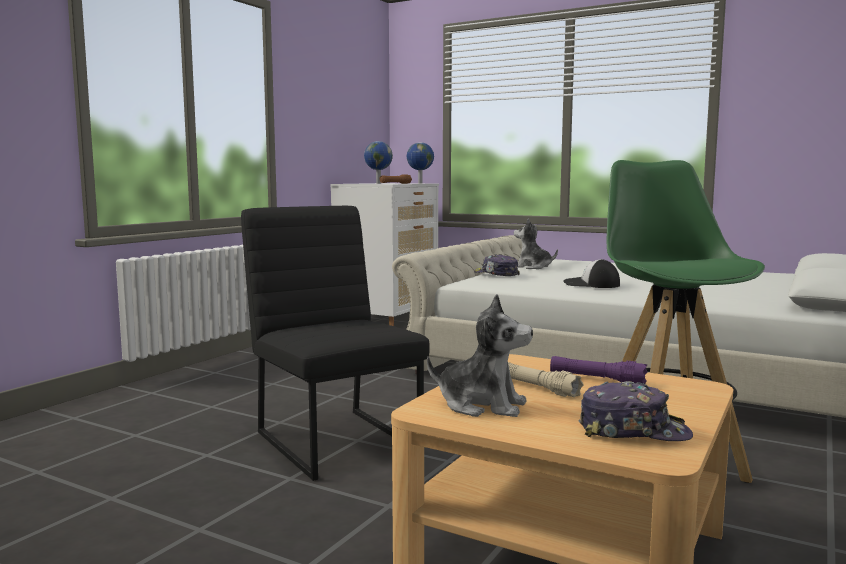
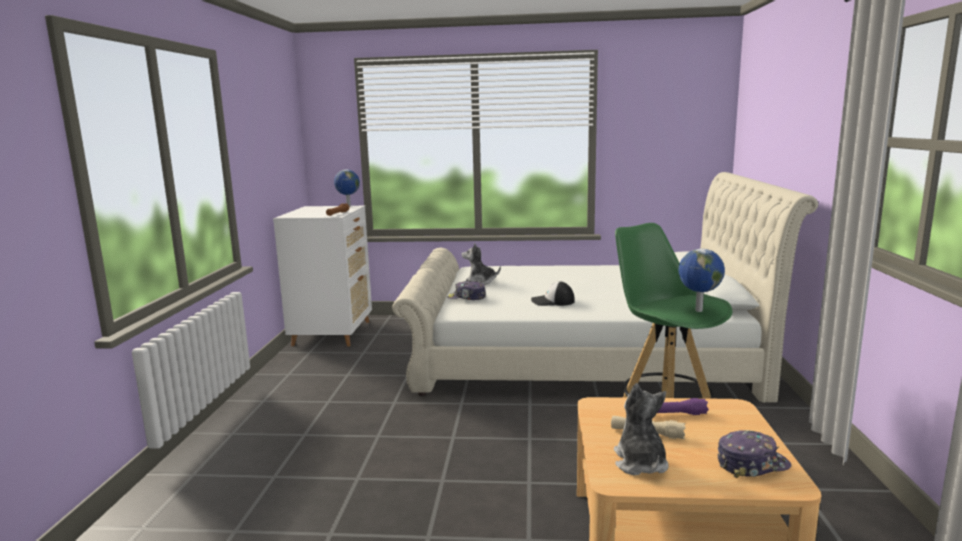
camera: 25 degrees left, 5 degrees up
(336, 440) = (425, 485): black chair -> none
(378, 183) = (315, 212): globe -> globe (698, 310)
(482, 405) = (640, 463): plush toy -> plush toy turned 90 degrees counterclockwise

